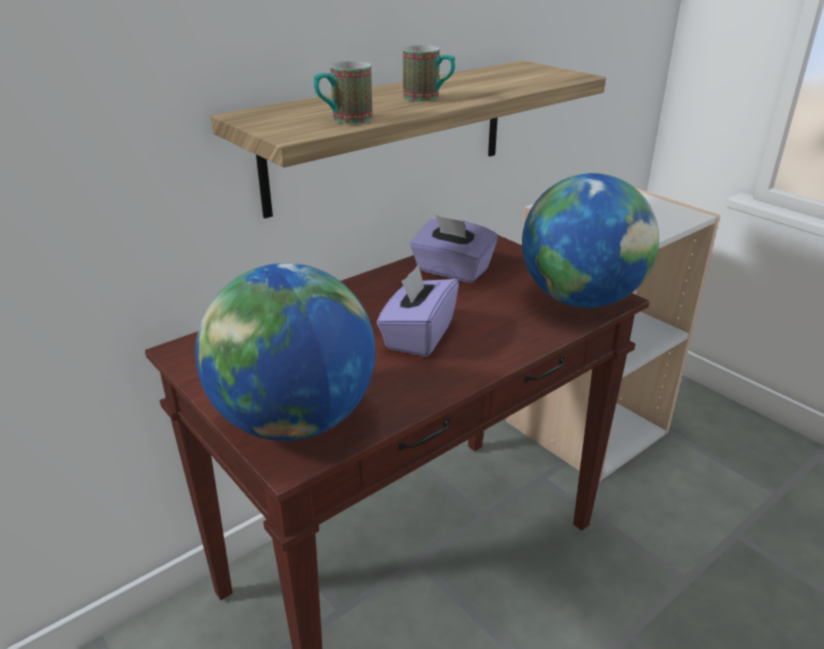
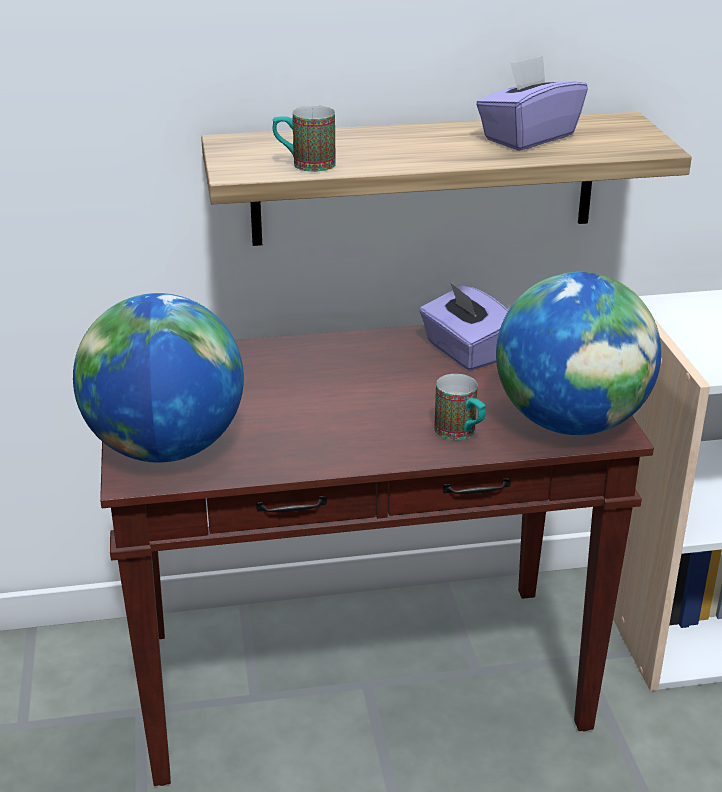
camera: 30 degrees right, 0 degrees up
(418, 336) = (352, 409): purple tissue box -> purple tissue box (528, 137)
(428, 98) = (429, 152): mug -> mug (461, 434)

